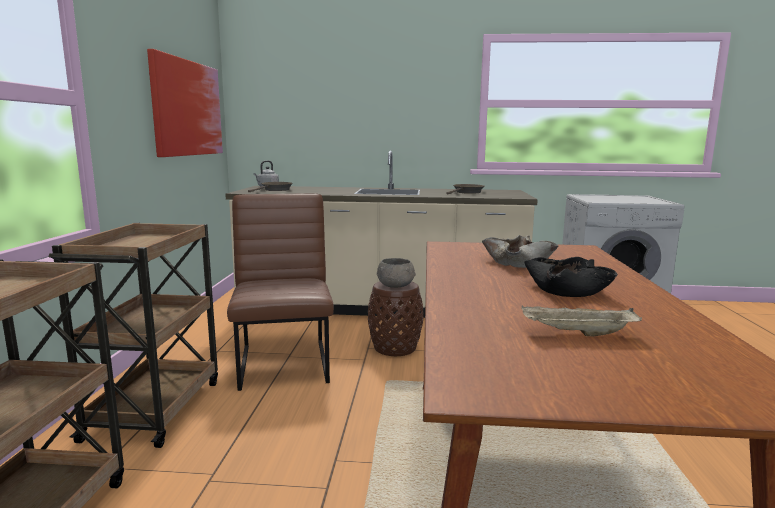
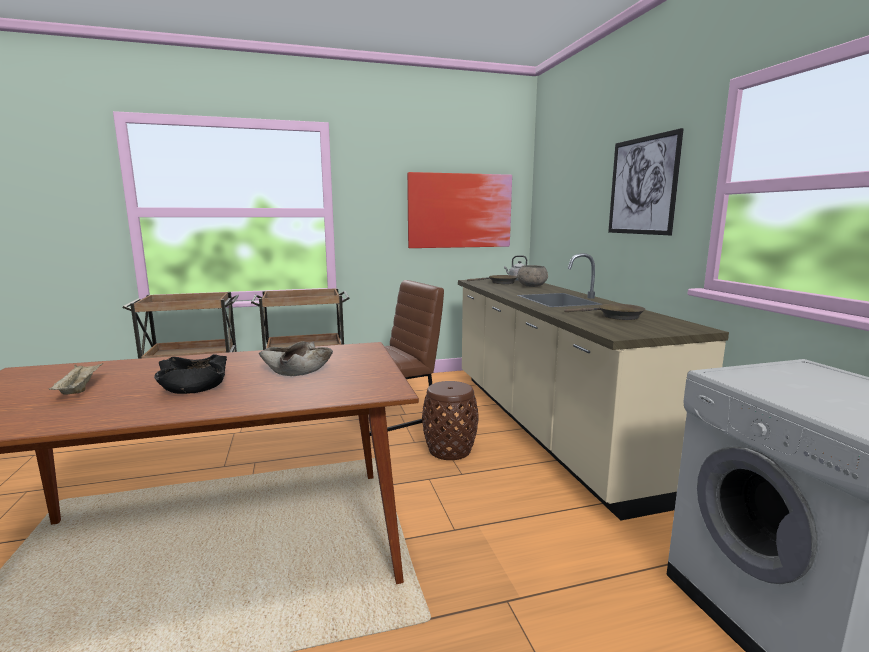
camera: 70 degrees right, 0 degrees up
(396, 285) = (446, 388): grey bowl -> grey bowl (532, 286)
(408, 97) = (642, 186): none -> picture

